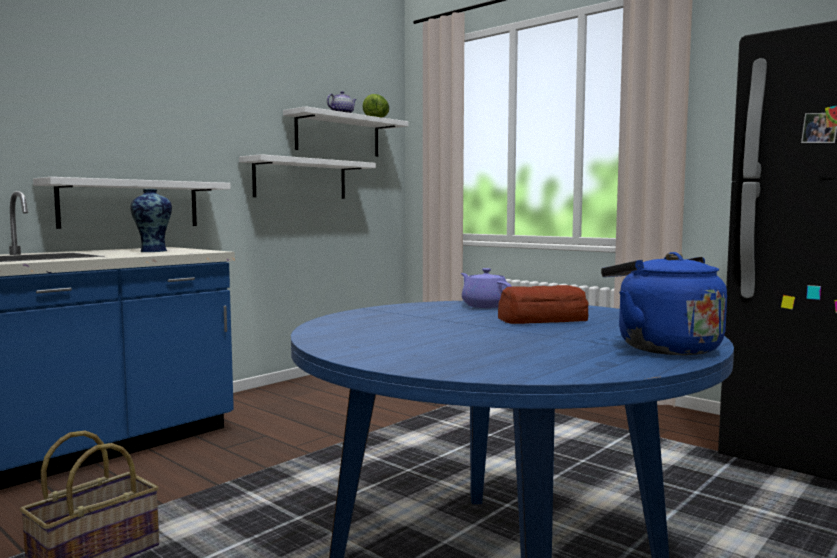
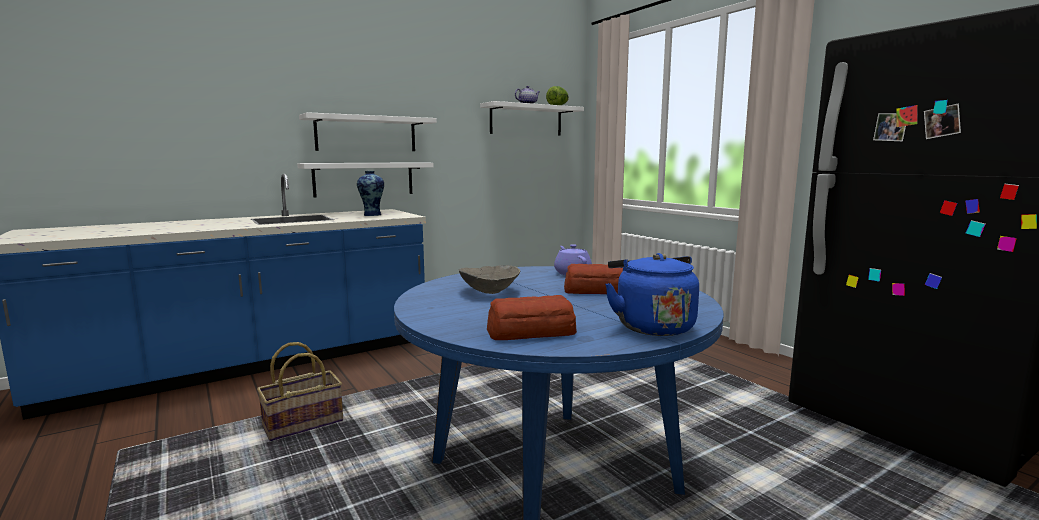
camera: 15 degrees right, 5 degrees up
(300, 179) = (494, 156): white shelf -> white shelf (366, 134)
(408, 327) = (488, 291): none -> grey bowl
(527, 361) = (529, 331): none -> bread

